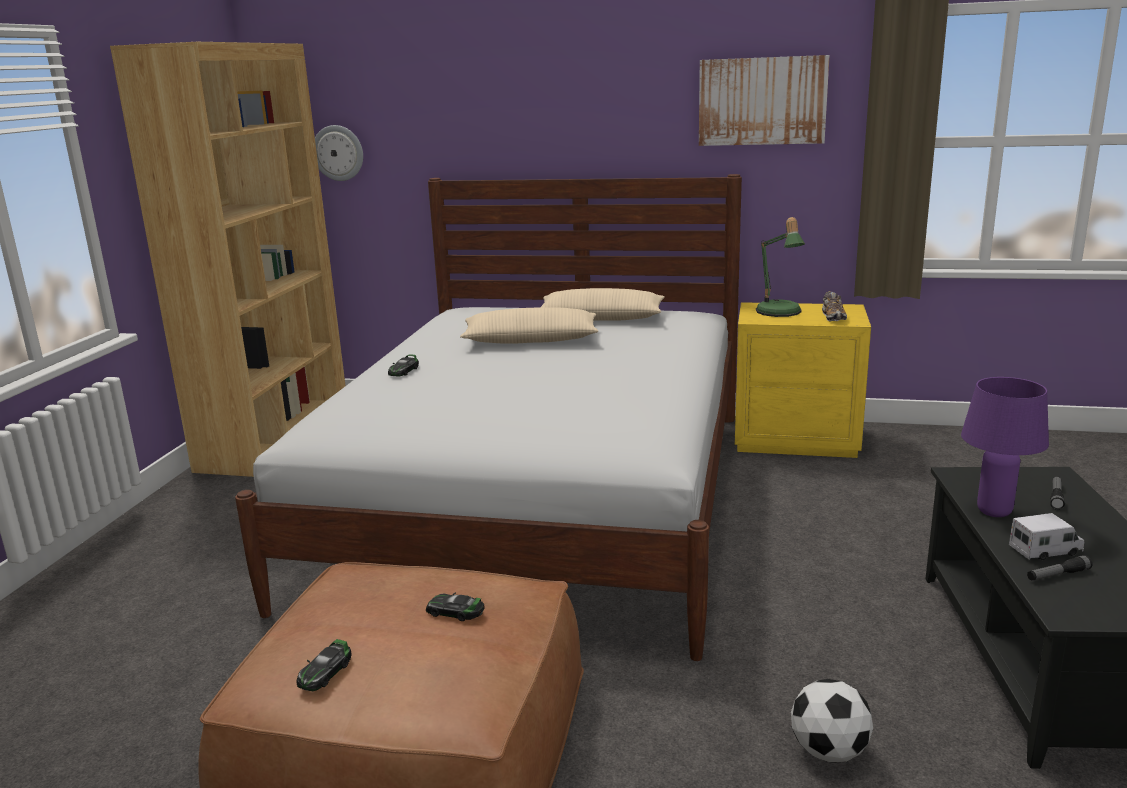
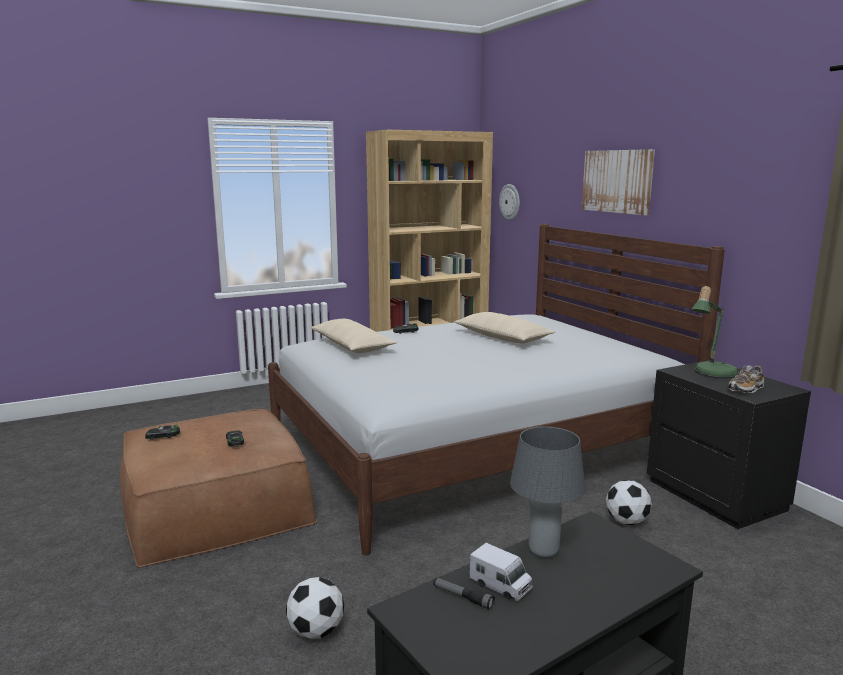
camera: 50 degrees right, 5 degrees down
(601, 318) = (580, 340): beige pillow -> beige pillow (352, 346)
(762, 101) = (752, 184): picture -> picture (617, 181)
(794, 493) = (626, 521): none -> football
(795, 439) = (716, 495): yellow nightstand -> black nightstand
(994, 511) = (544, 551): purple table lamp -> grey table lamp
(1056, 497) = (618, 574): flashlight -> none

